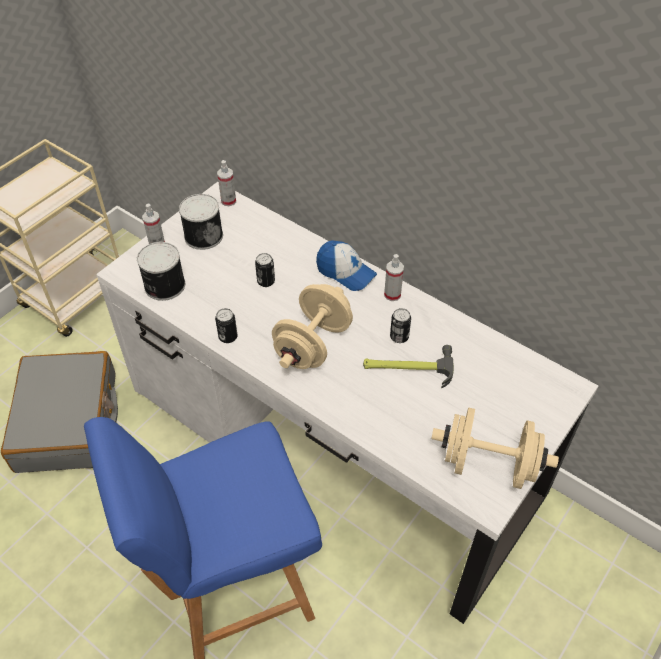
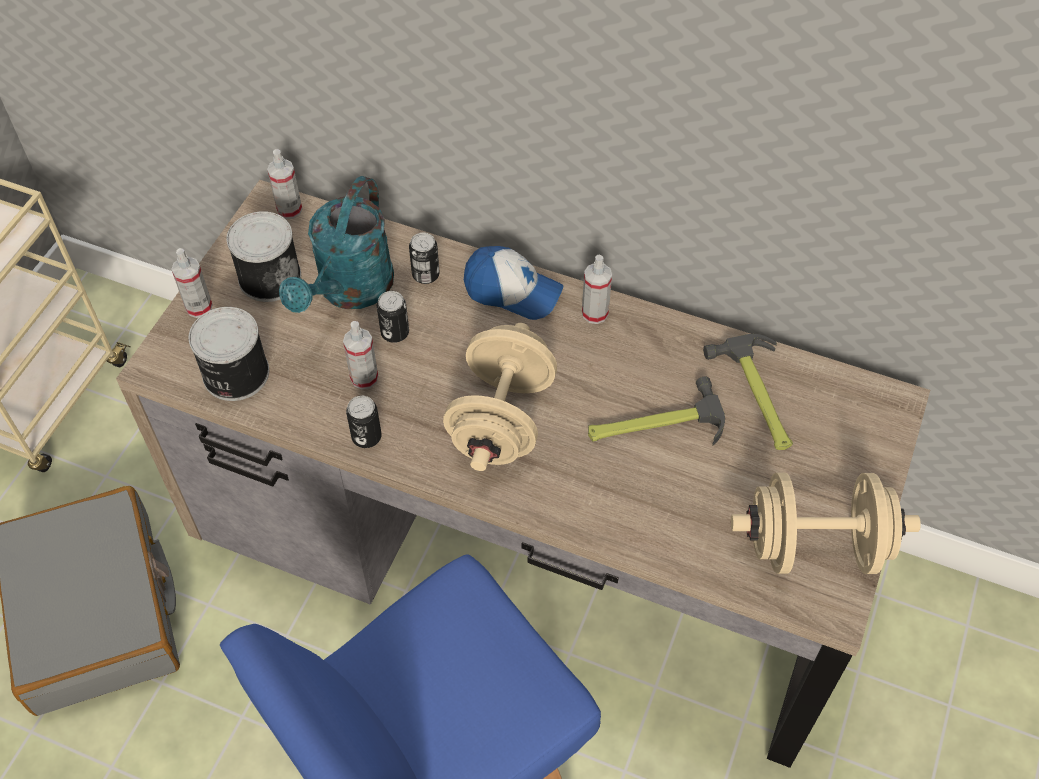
camera: 15 degrees left, 5 degrees up
(238, 303) = (364, 378): none -> spray bottle
(247, 253) = (349, 291): none -> turquoise watering can
(332, 440) = (521, 542): white desk -> brown desk
(399, 337) = (626, 378): can -> can (425, 275)
(481, 365) = (758, 396): none -> hammer

